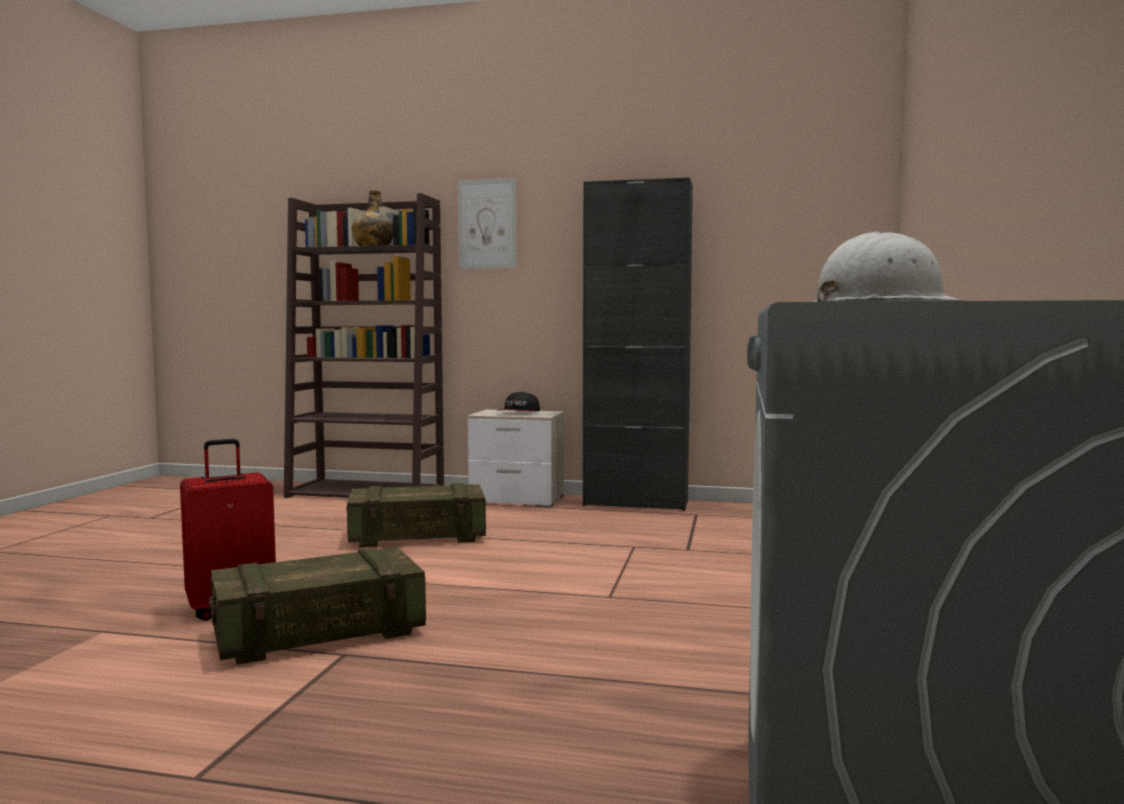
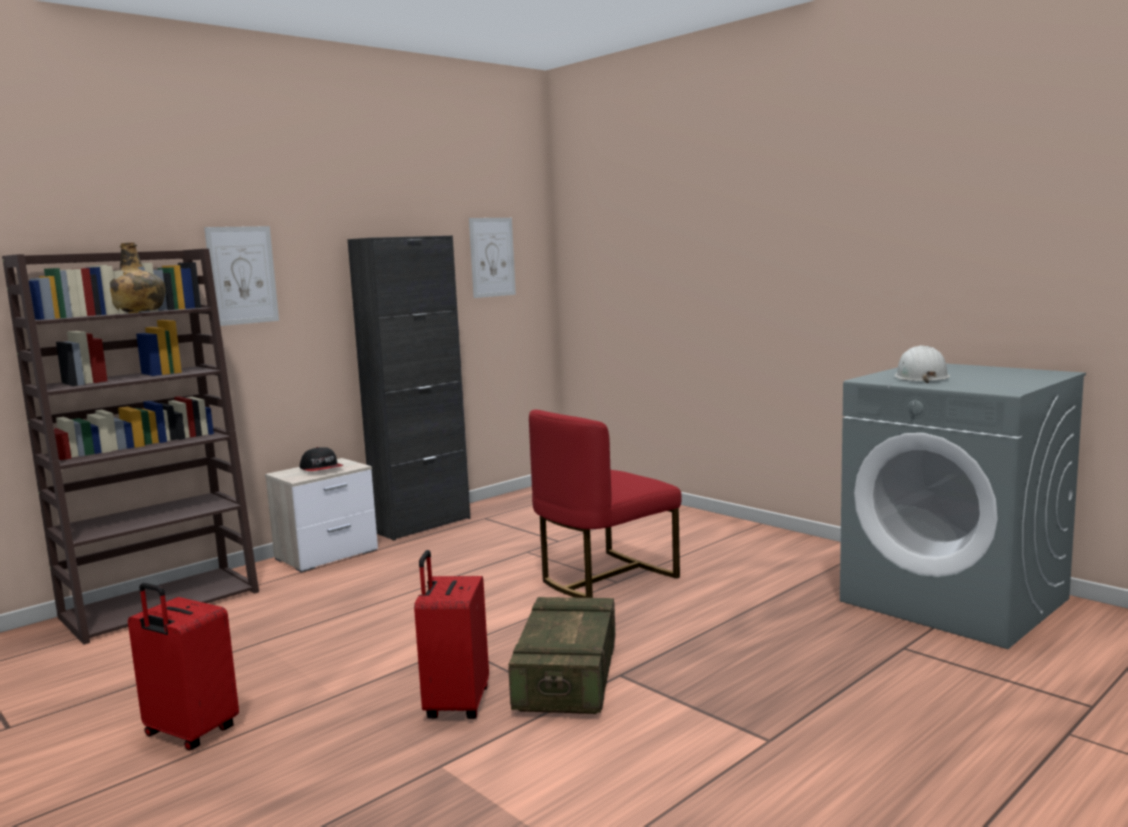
camera: 55 degrees left, 5 degrees up
(150, 552) = (189, 733): none -> red suitcase
(417, 536) = (372, 609): crate -> none
(614, 589) = (604, 577): none -> red chair
(789, 209) = (492, 257): none -> picture

